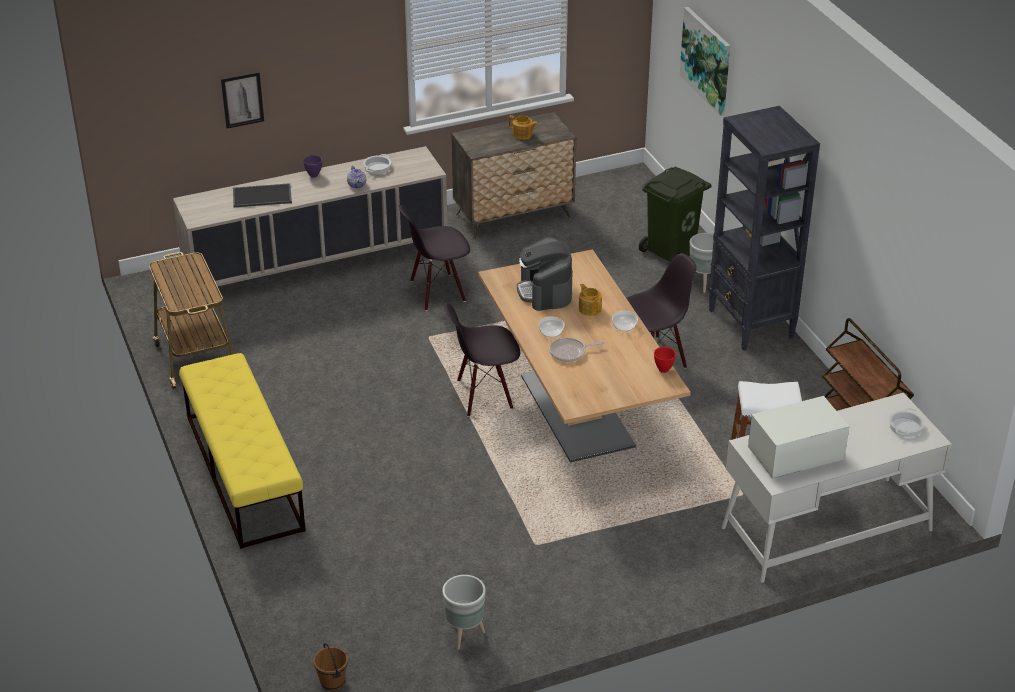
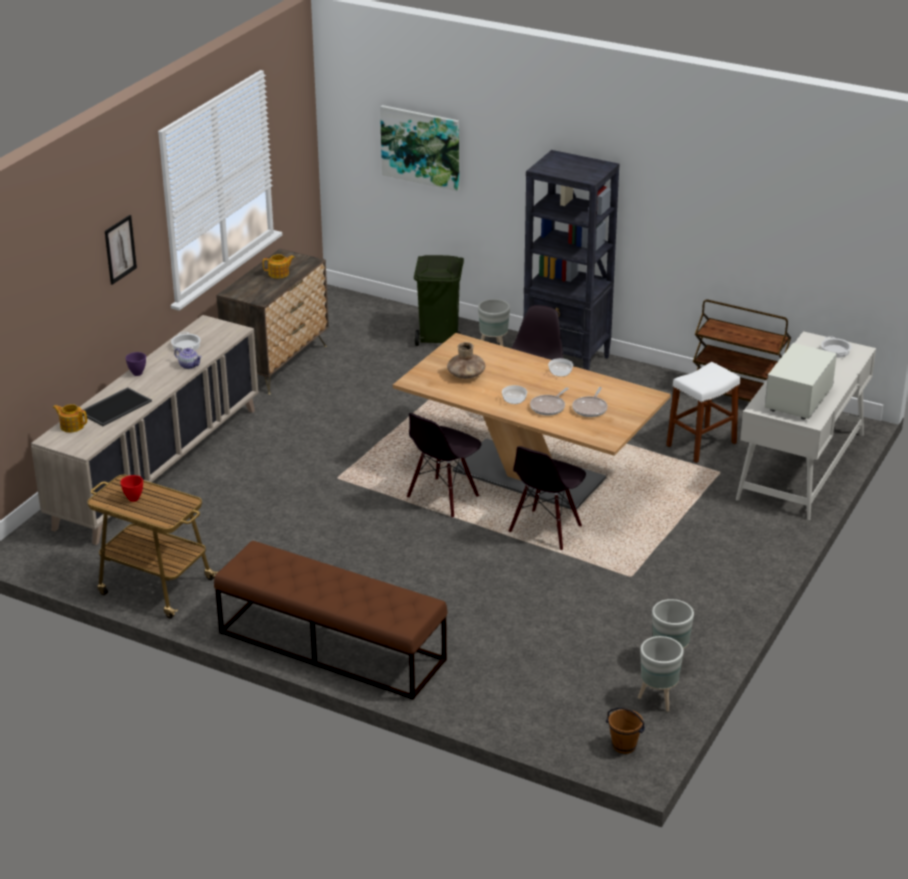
camera: 40 degrees left, 5 degrees down
(242, 99) = (58, 316): picture -> picture (120, 249)
(244, 472) = (331, 646): yellow bench -> brown bench
(410, 661) = (658, 699): none -> grey planter
(437, 292) = (295, 443): black chair -> black chair (546, 530)
(545, 291) = (466, 375): coffee machine -> brown vase
(590, 308) = (517, 372): teapot -> teapot (71, 426)
(602, 371) = (590, 408): none -> frying pan
(663, 369) = (631, 388): red bowl -> red bowl (133, 499)

